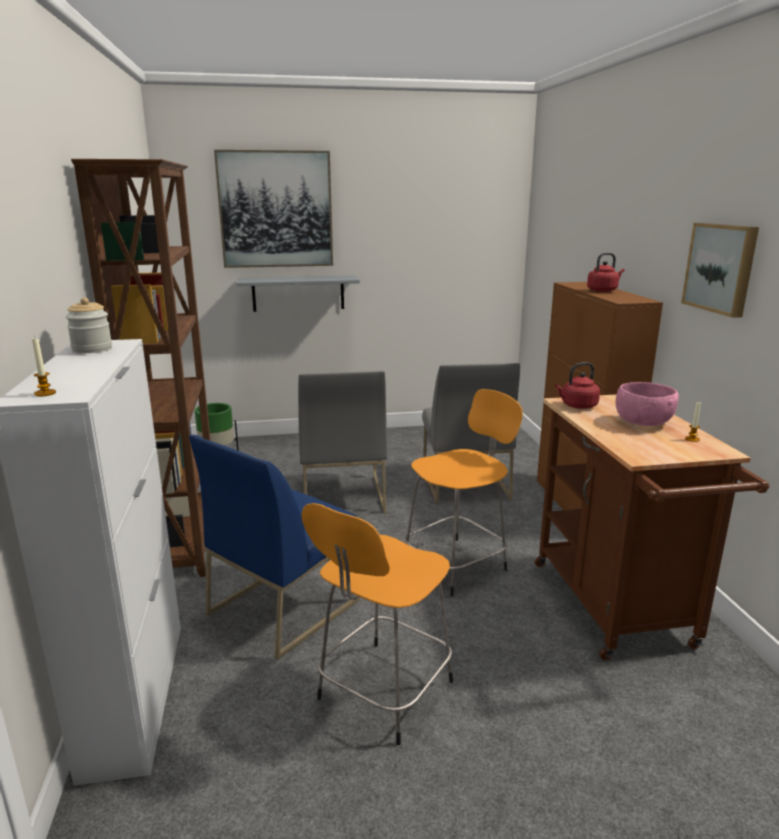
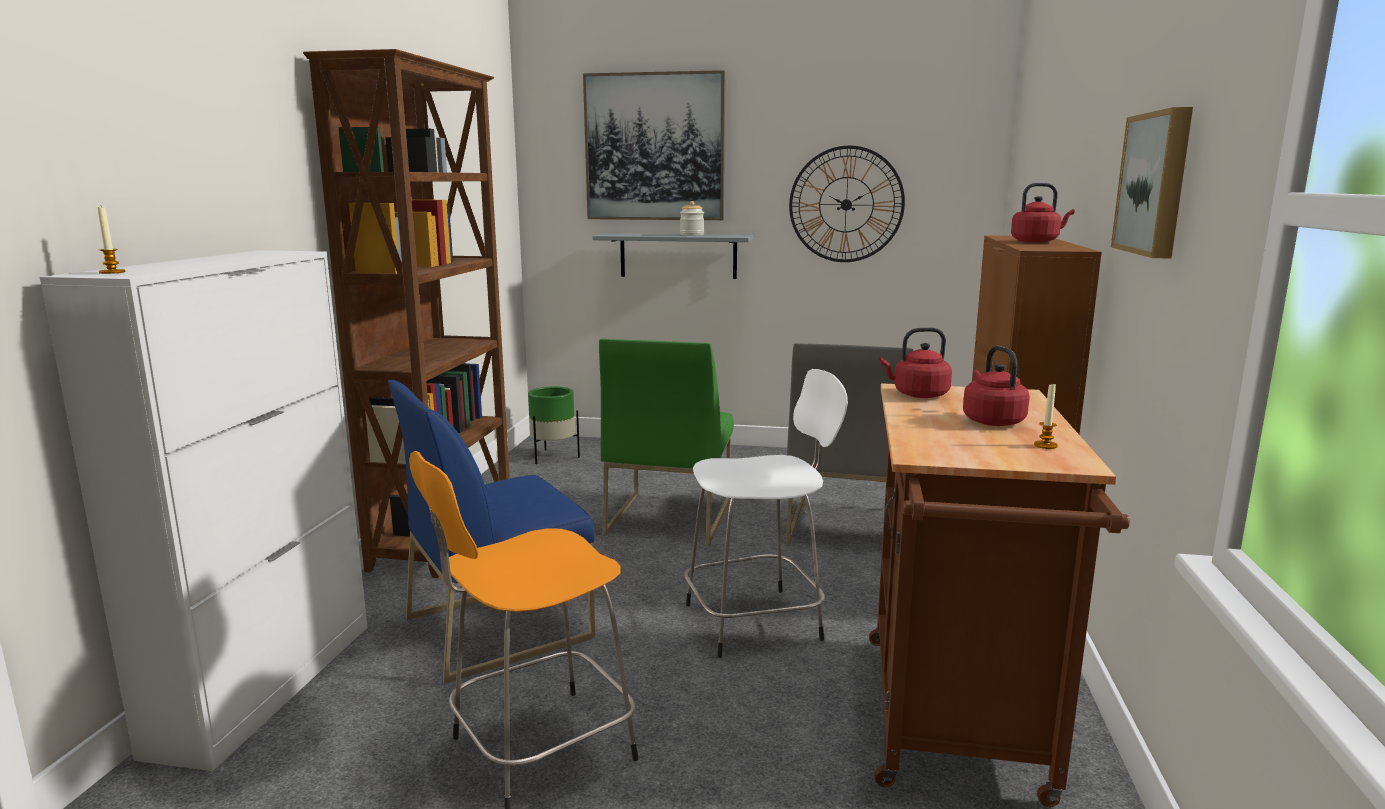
camera: 20 degrees right, 5 degrees down
(92, 349) = (254, 254): jar -> jar (692, 235)
(342, 496) = (668, 517): grey chair -> green chair
(421, 251) = (846, 204): none -> wall clock
(457, 564) = (757, 621): orange stool -> white stool
(642, 423) = (991, 421): pink bowl -> red kettle

